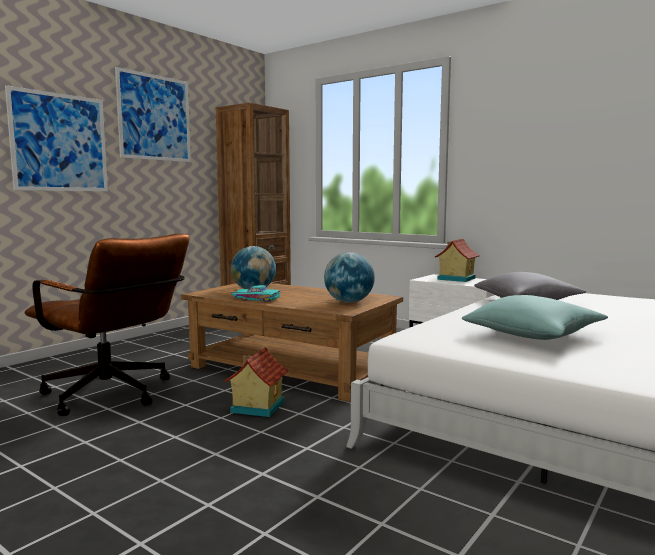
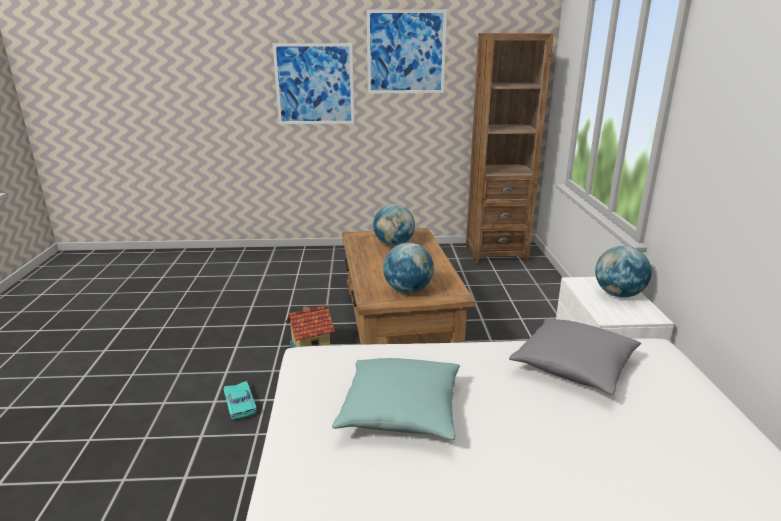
camera: 50 degrees right, 15 degrees up
(114, 396) = (271, 297): brown office chair -> none
(256, 299) = (364, 258): turquoise toy car -> turquoise toy car (241, 404)
(455, 278) = (618, 294): toy house -> globe

